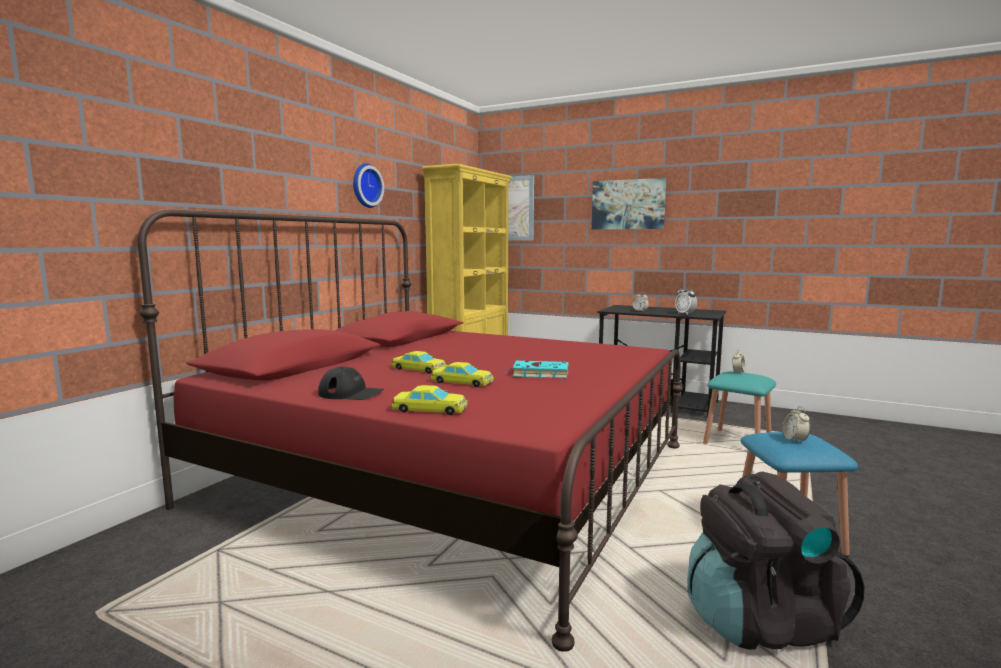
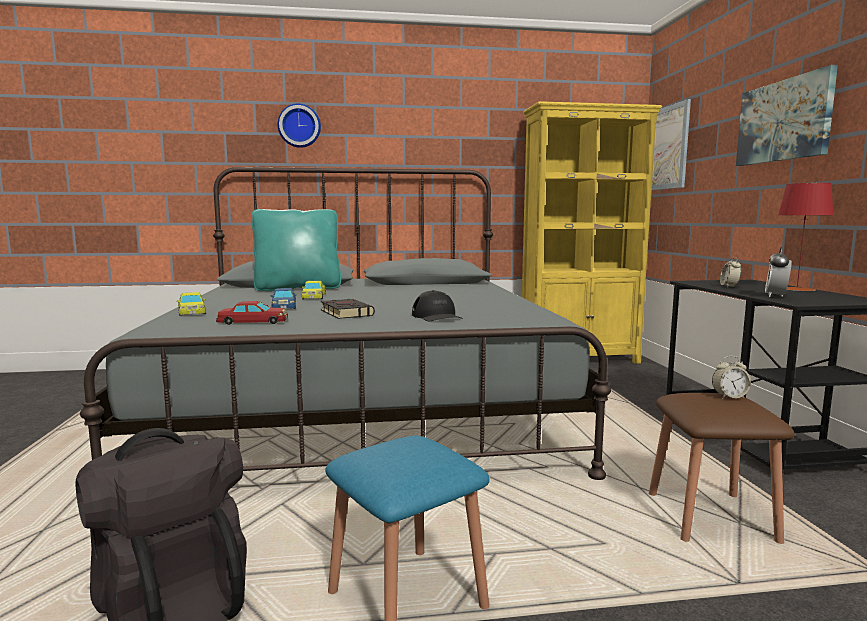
camera: 55 degrees right, 0 degrees up
(346, 366) = (298, 288): none -> turquoise pillow
(351, 393) = (220, 298): black cap -> black cap (437, 316)
(365, 186) = (439, 138): wall clock -> wall clock (299, 126)
(453, 474) = (361, 407): red bed -> grey bed
(462, 382) = (284, 306): yellow toy car -> blue toy car
(538, 373) = (345, 313): turquoise book -> black book
(540, 397) = (253, 321): none -> red toy car
(664, 308) = (797, 289): none -> red table lamp
(737, 442) = (710, 517): turquoise stool -> brown stool
(794, 440) = (398, 452): alarm clock -> none

